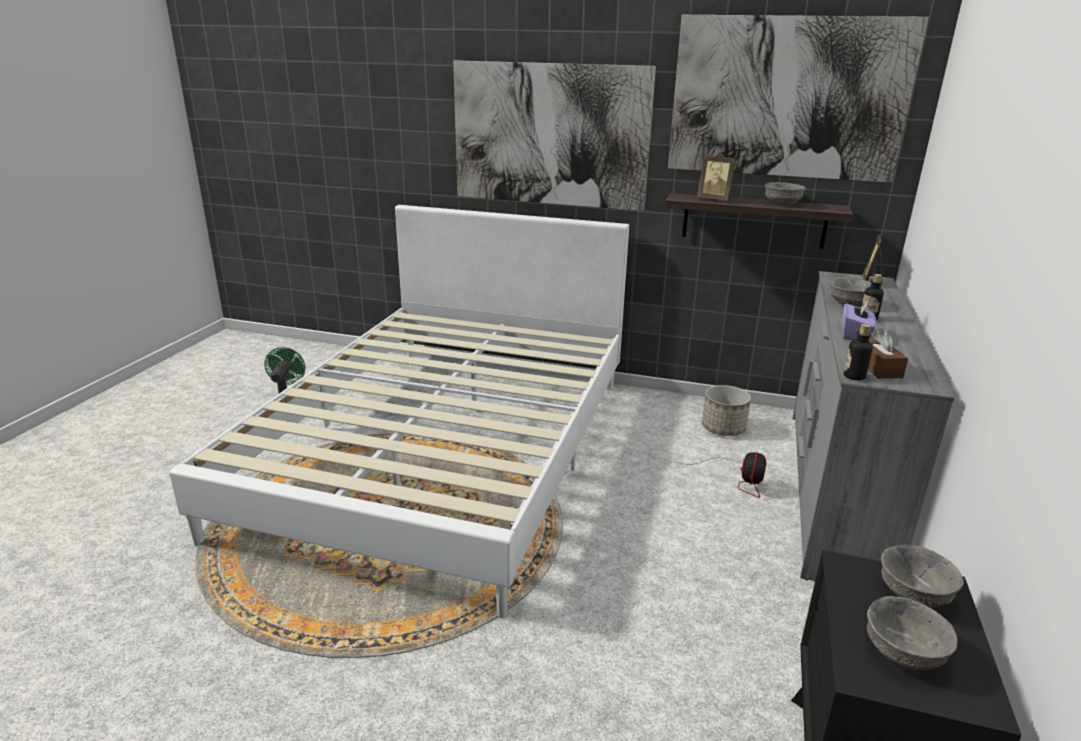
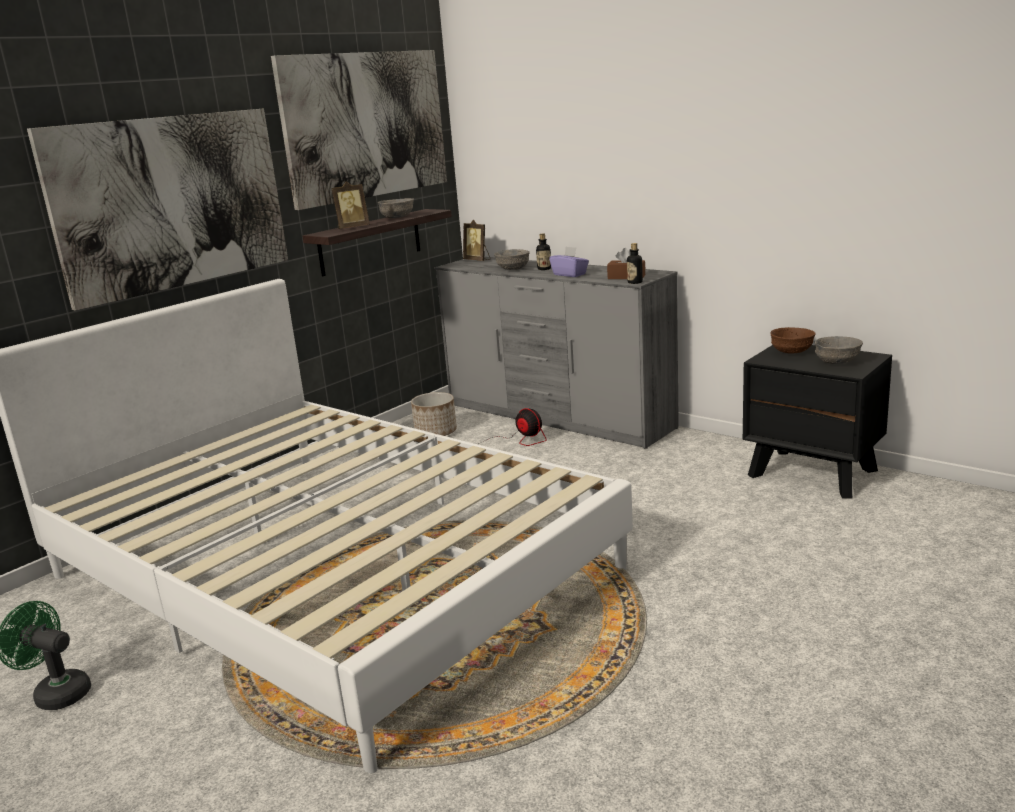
camera: 65 degrees left, 5 degrees down
(912, 594) = (791, 352): grey bowl -> brown bowl

